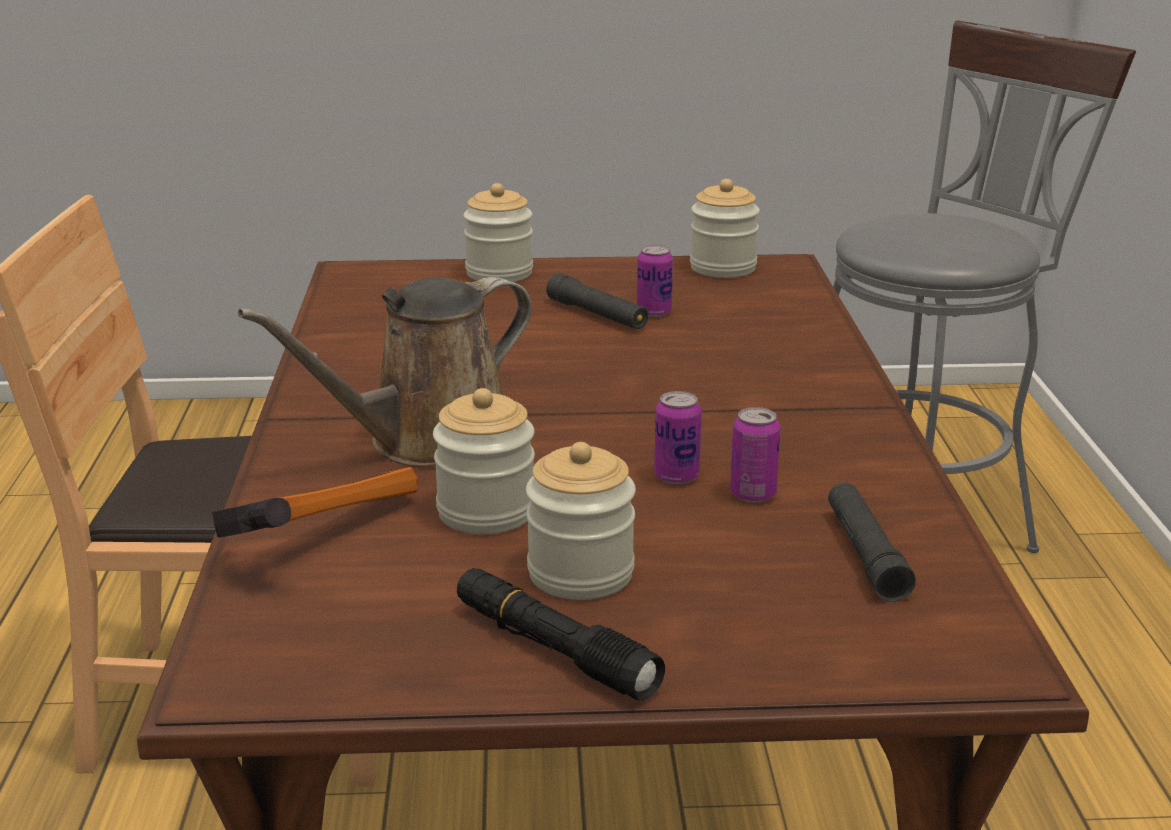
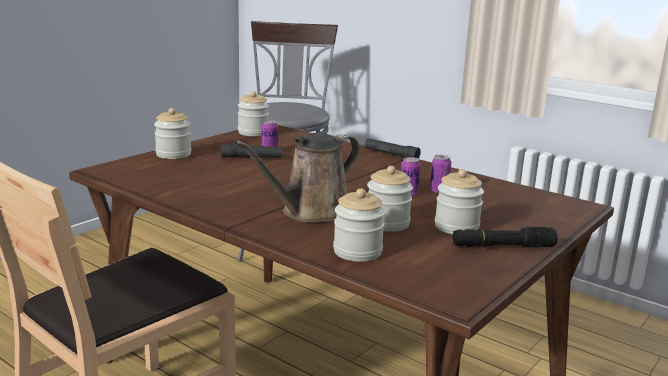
camera: 50 degrees left, 5 degrees down
(316, 535) = (357, 252): hammer -> jar
(428, 442) = (311, 212): brown watering can -> brown watering can turned 45 degrees clockwise
(865, 554) = (500, 194): black flashlight -> black flashlight (391, 154)

